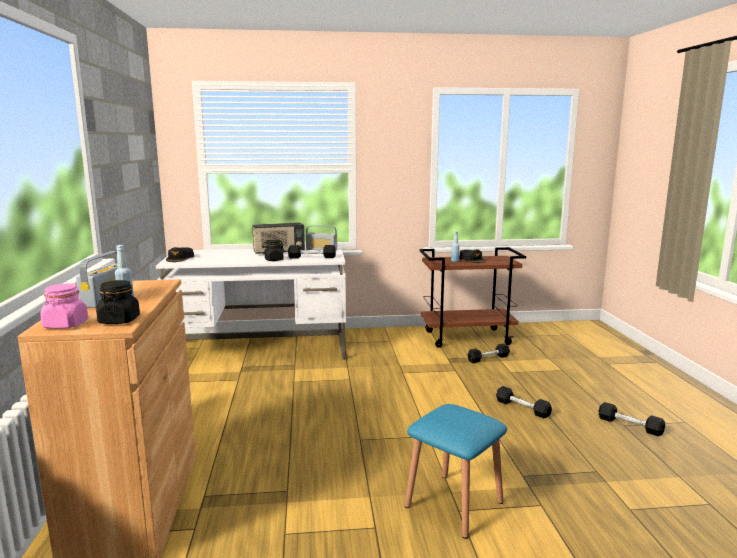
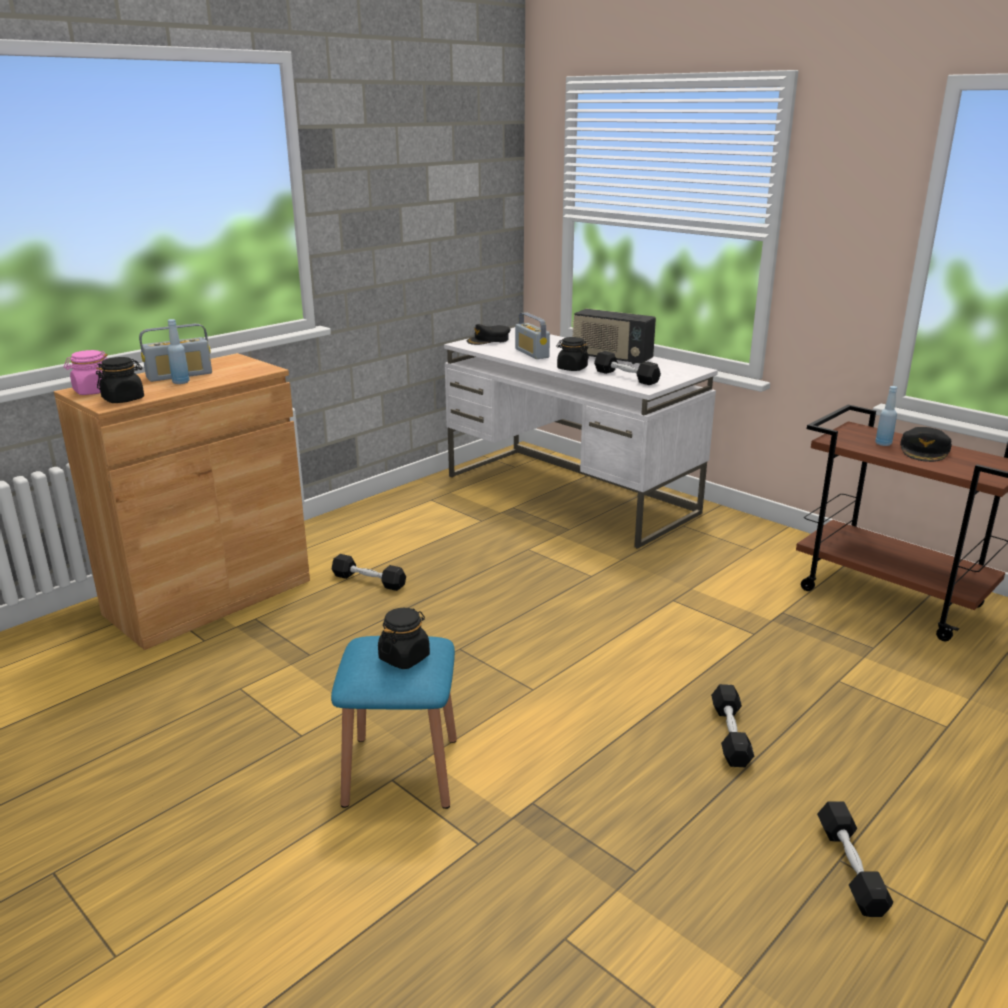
camera: 50 degrees right, 10 degrees up
(321, 250) = (675, 368): radio -> radio (532, 353)
(464, 416) = (404, 657): none -> black jar
(488, 358) = (850, 643): black dumbbell -> black dumbbell (369, 581)

